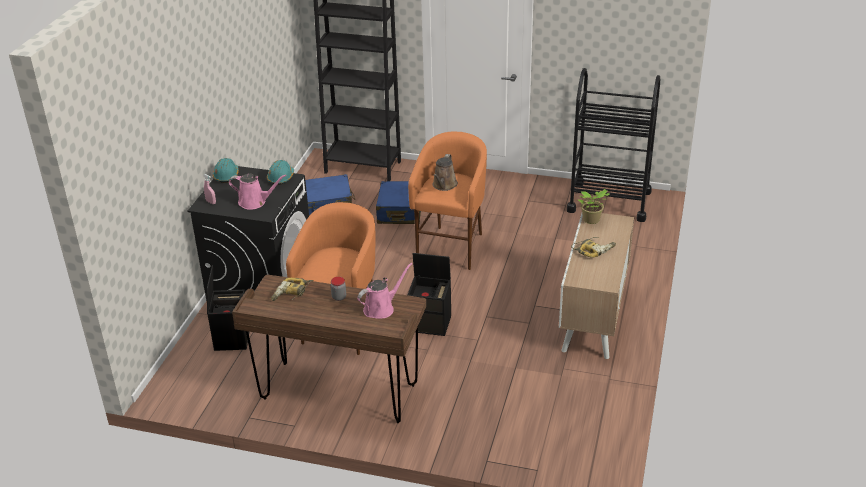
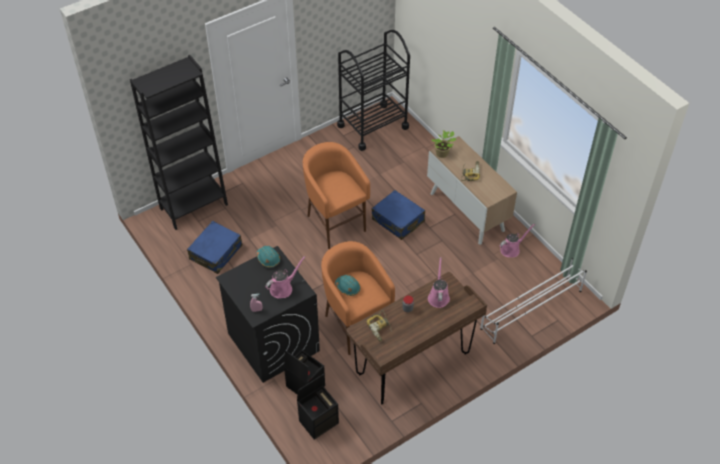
camera: 50 degrees left, 15 degrees up
(226, 175) = (232, 284): turquoise hard hat -> turquoise hard hat (348, 287)
(400, 211) = (268, 222): blue suitcase -> blue suitcase (398, 220)
(431, 323) = (396, 282): black storage box -> black storage box (319, 421)
(444, 185) = (334, 189): brown watering can -> none
(523, 439) = (530, 309): none -> white shoe rack
(589, 378) = (511, 249): none -> pink watering can

